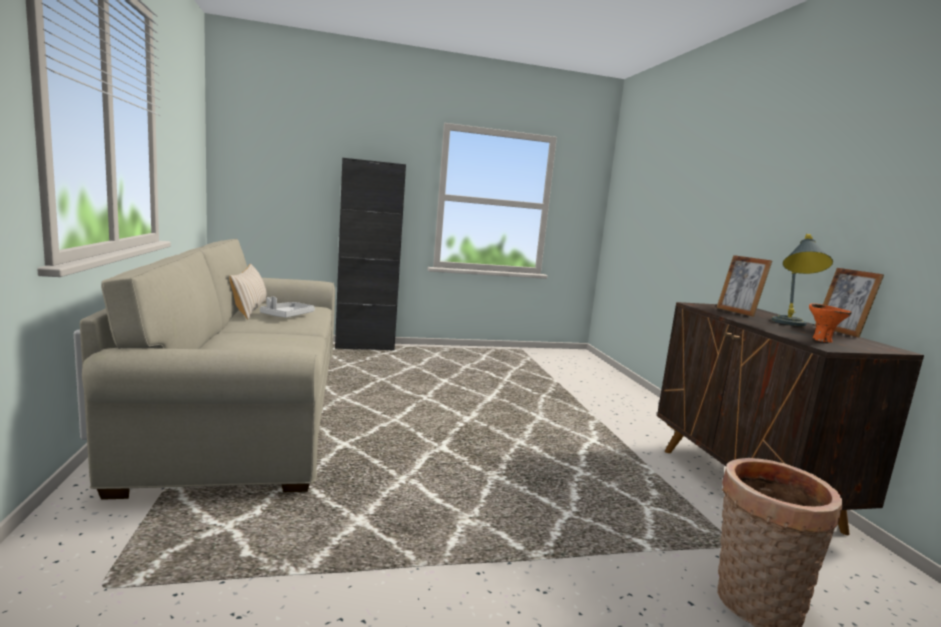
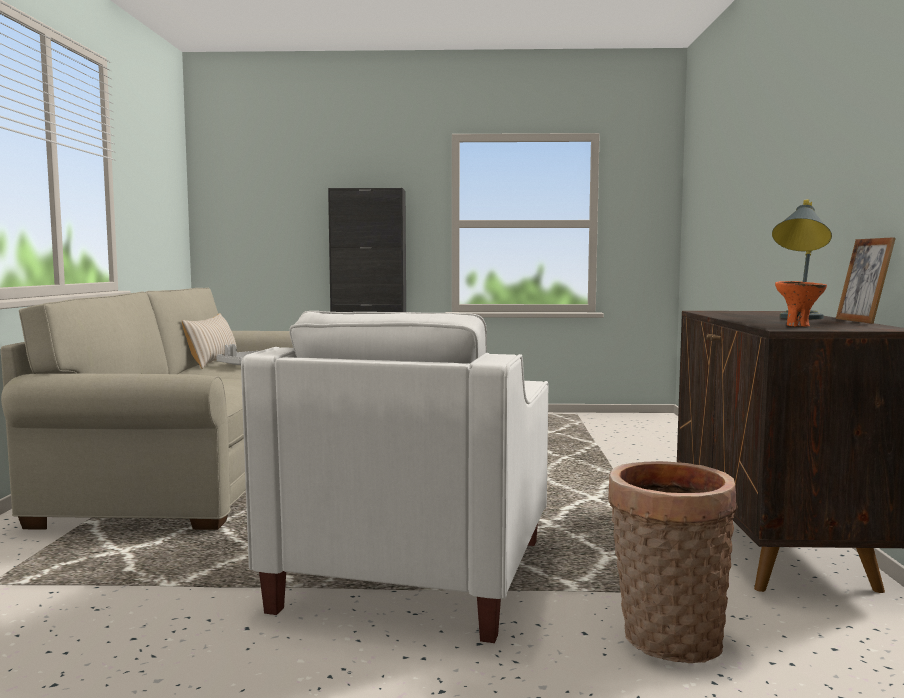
camera: 15 degrees right, 5 degrees down
(513, 539) = (414, 574): none -> white armchair
(738, 312) = (750, 314): picture frame -> none

